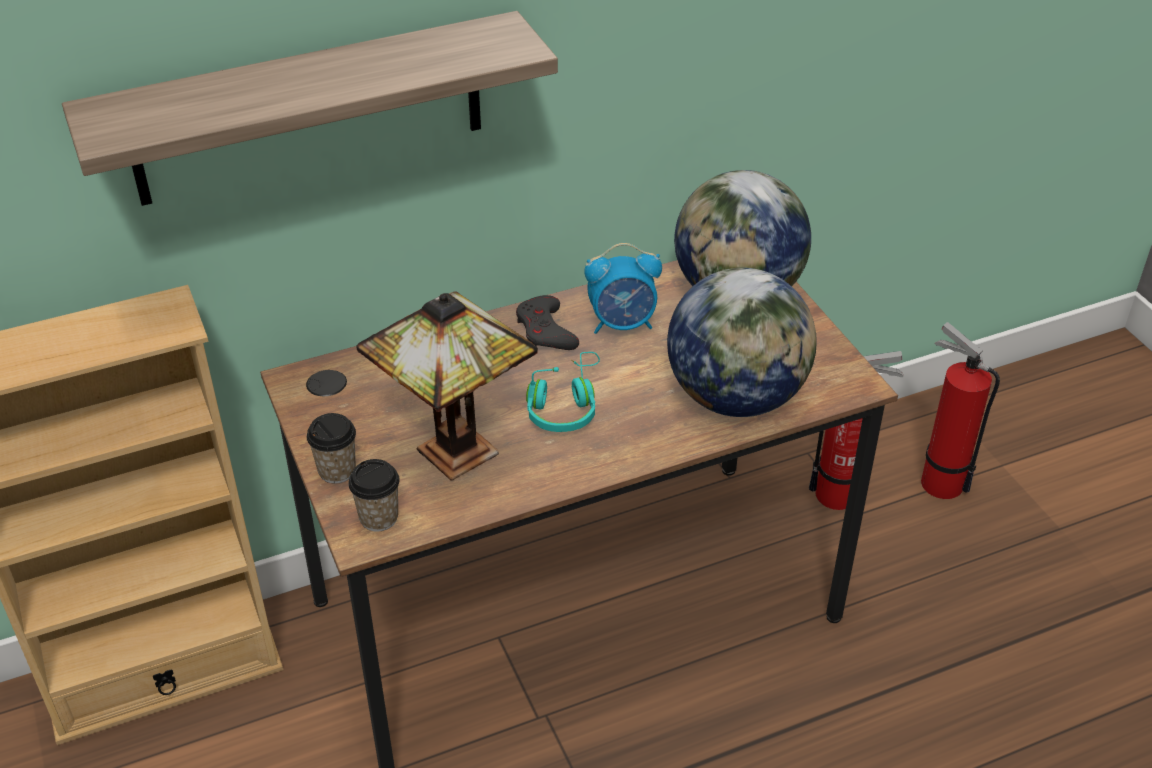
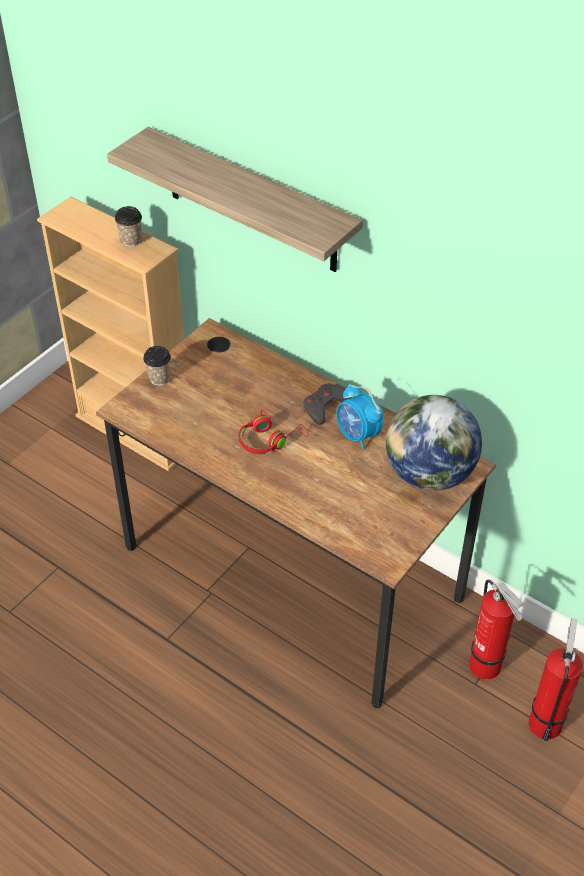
camera: 60 degrees right, 5 degrees up
(379, 517) = (138, 408): cup -> cup (131, 240)
(455, 456) = (200, 415): table lamp -> none
(565, 405) = (270, 440): turquoise headphones -> red headphones
(736, 397) = (332, 510): globe -> none

